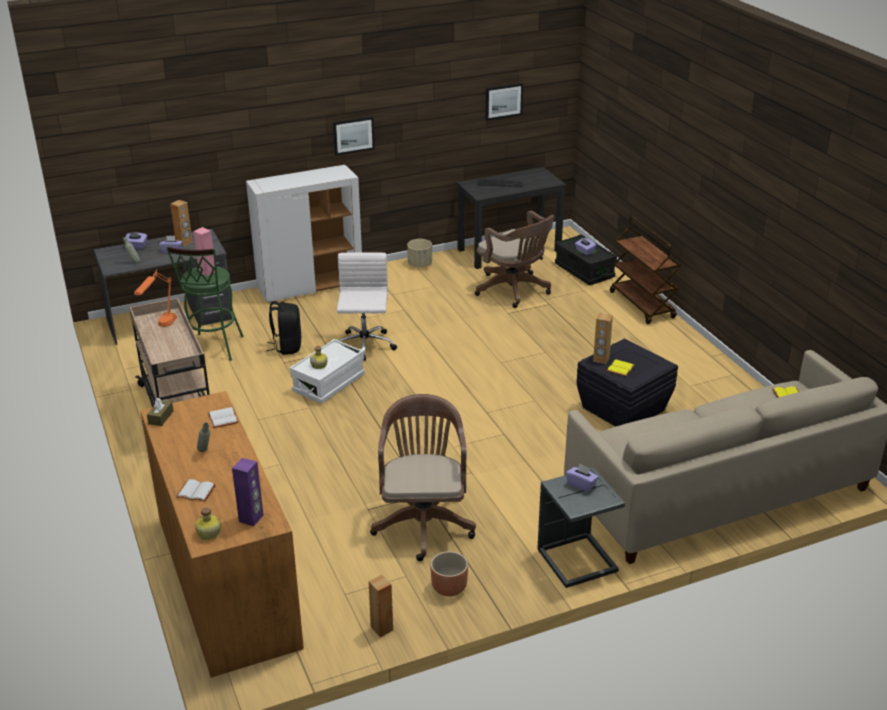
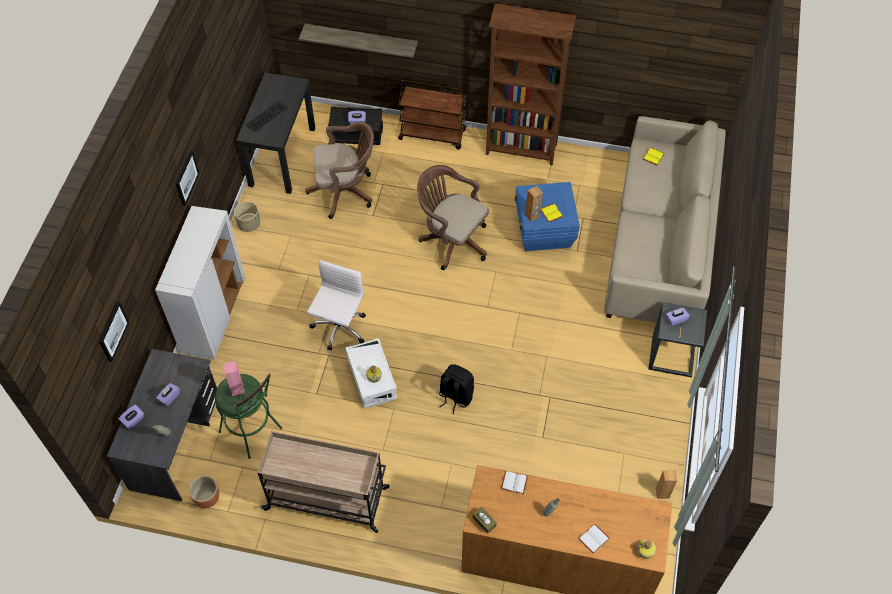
camera: 55 degrees left, 25 degrees up
(161, 328) = (298, 463): orange table lamp -> none
(184, 243) = (161, 381): brown speaker -> none
(251, 518) = (645, 519): purple speaker -> none
(287, 347) = (295, 380): black backpack -> black backpack (455, 396)
(364, 346) = (339, 329): white office chair -> white office chair turned 75 degrees clockwise
(423, 522) = (578, 413): brown office chair -> brown office chair (451, 240)
(448, 588) = (650, 437): brown planter -> brown planter (207, 498)
(503, 101) = (237, 49): picture -> picture (112, 331)
(622, 409) = (543, 232): black storage box -> blue storage box
(626, 166) = (361, 40): none -> shelf
(702, 357) = (521, 150): none -> brown bookcase

